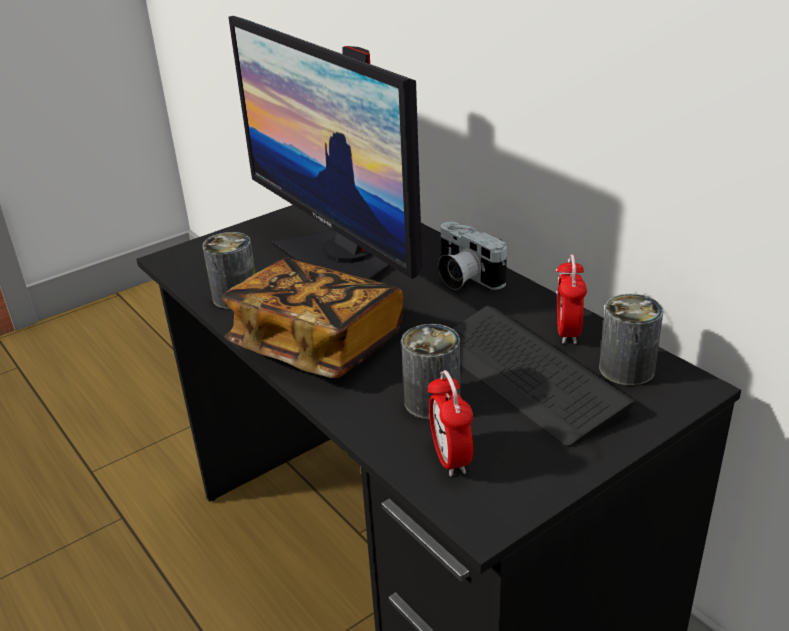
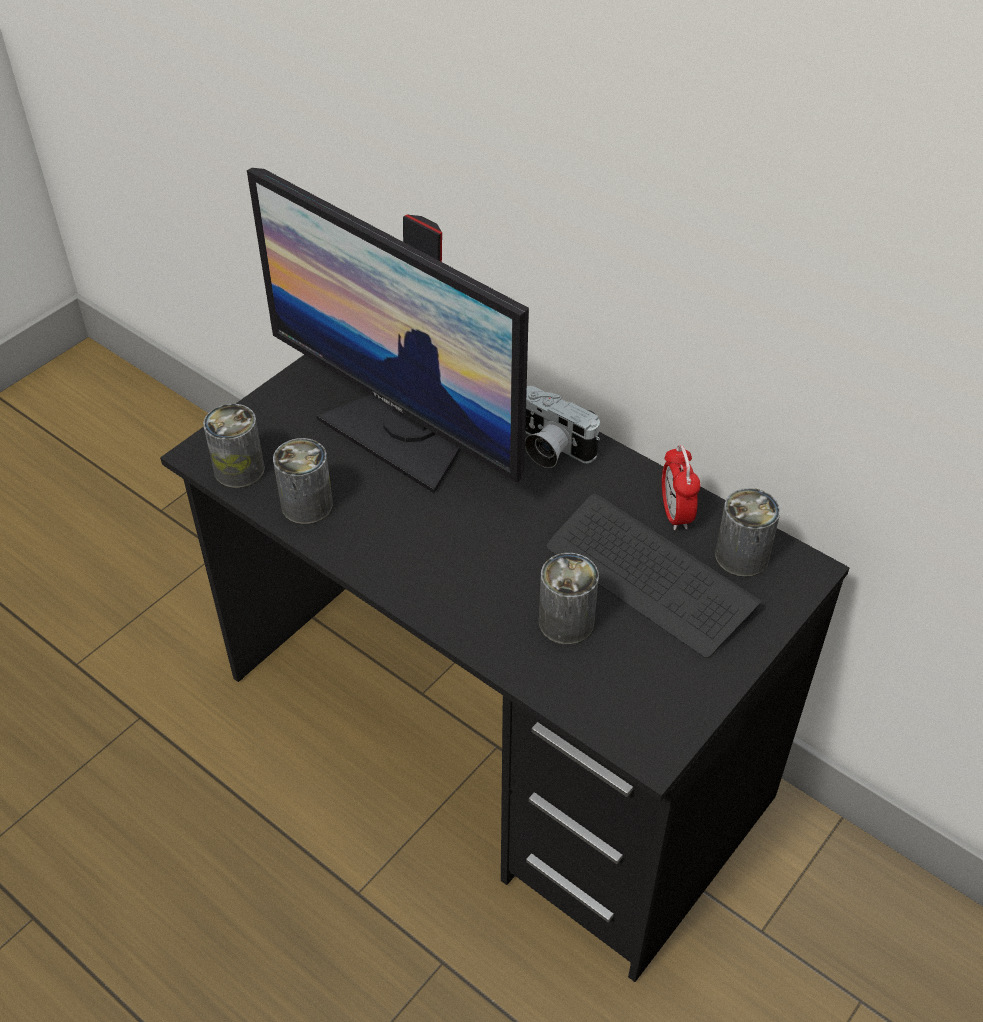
camera: 15 degrees left, 15 degrees up
(193, 270) = (239, 469): none -> can
(317, 345) = (425, 563): book -> none
(450, 459) = (604, 688): alarm clock -> none

